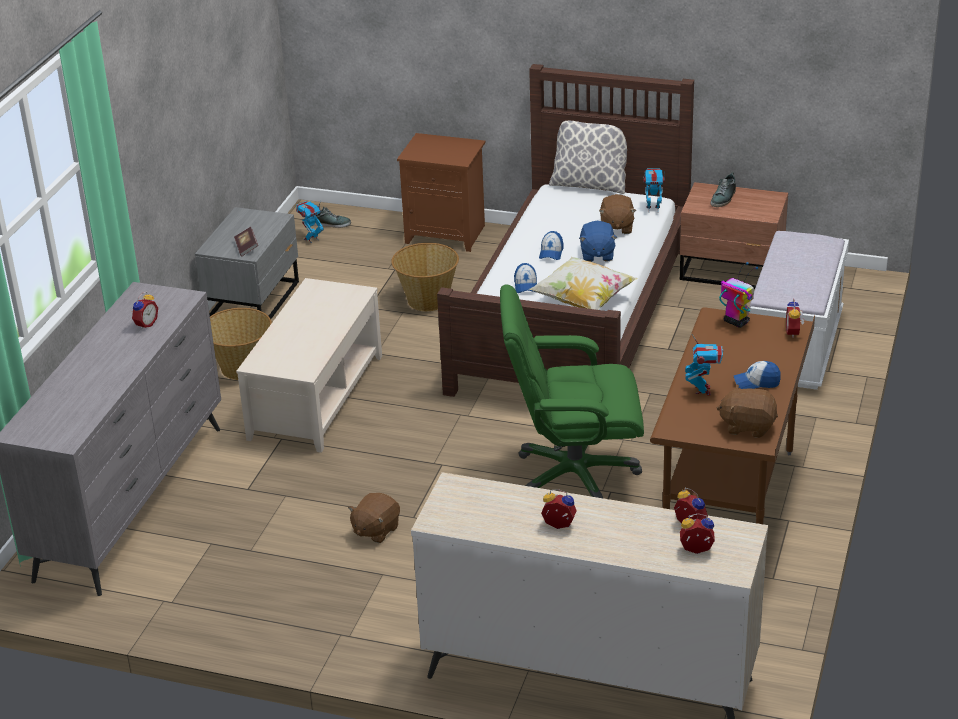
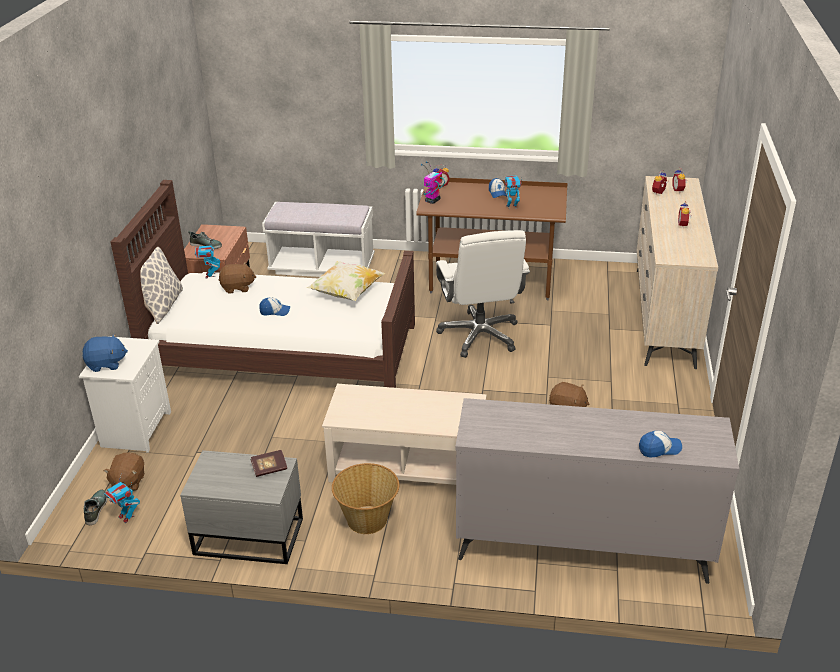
camera: 100 degrees left, 0 degrees up
(145, 324) = (528, 421): alarm clock -> none
(427, 300) = (252, 425): basket -> none
(447, 234) = (135, 429): brown nightstand -> white nightstand
(525, 285) = (325, 318): cap -> cap (659, 449)
(573, 475) = (480, 335): green office chair -> white office chair
(597, 254) = (279, 292): blue plush toy -> blue plush toy (106, 364)
(747, 426) = (542, 194): brown plush toy -> brown plush toy (128, 482)

